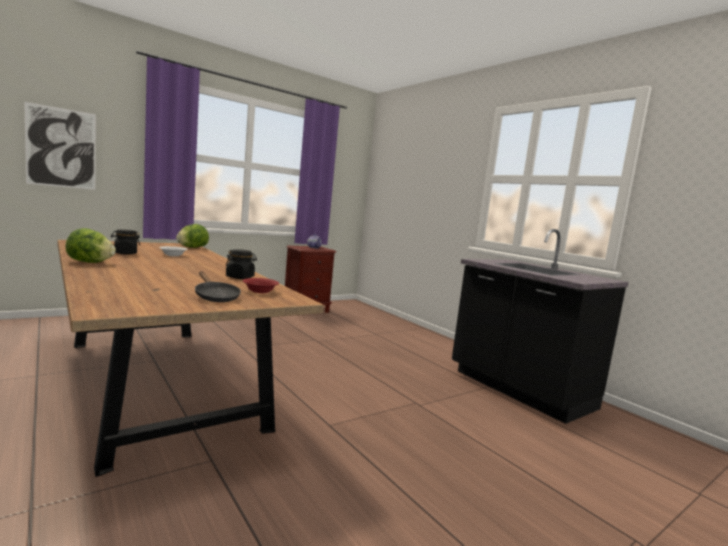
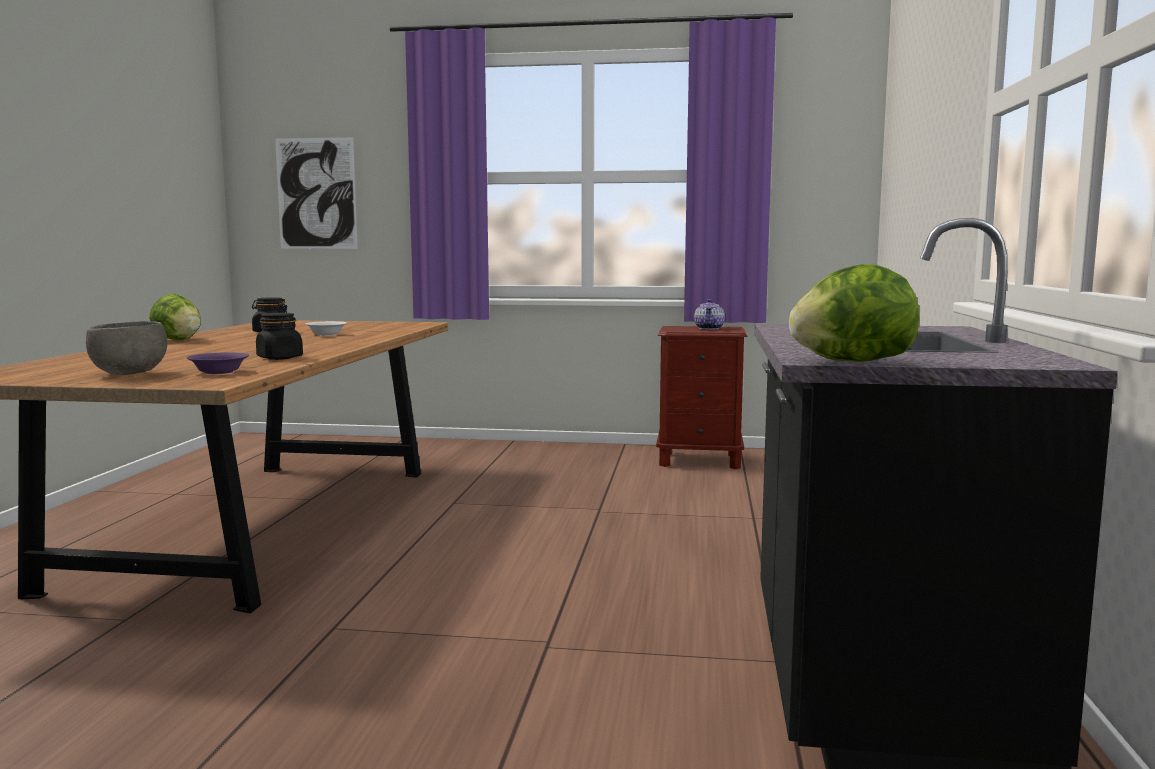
camera: 45 degrees right, 0 degrees up
(192, 247) = (409, 326): lettuce -> lettuce (851, 361)
(215, 297) = (129, 374): black frying pan -> grey bowl
(260, 291) = (219, 372): red bowl -> purple bowl

